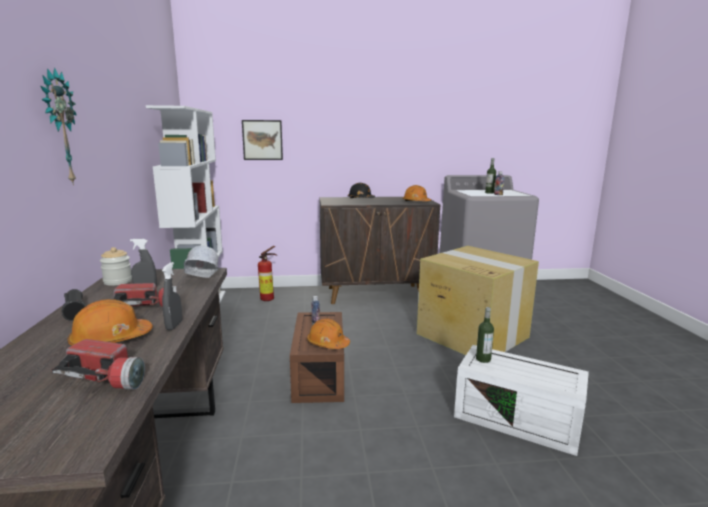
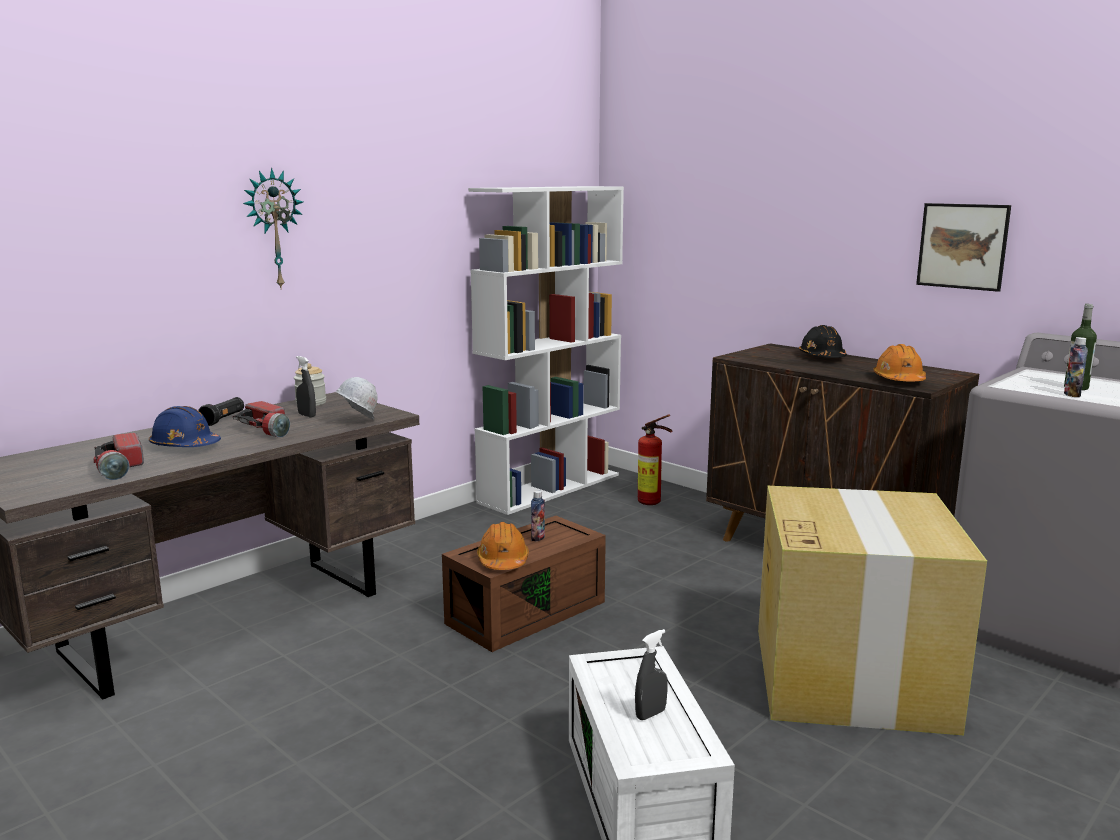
camera: 50 degrees right, 0 degrees up
(111, 340) = (185, 446): orange hard hat -> blue hard hat
(174, 325) = (236, 451): grey spray bottle -> grey spray bottle (650, 714)
(262, 140) = (695, 233): picture -> picture (962, 246)
(483, 359) = (625, 665): bottle -> none

